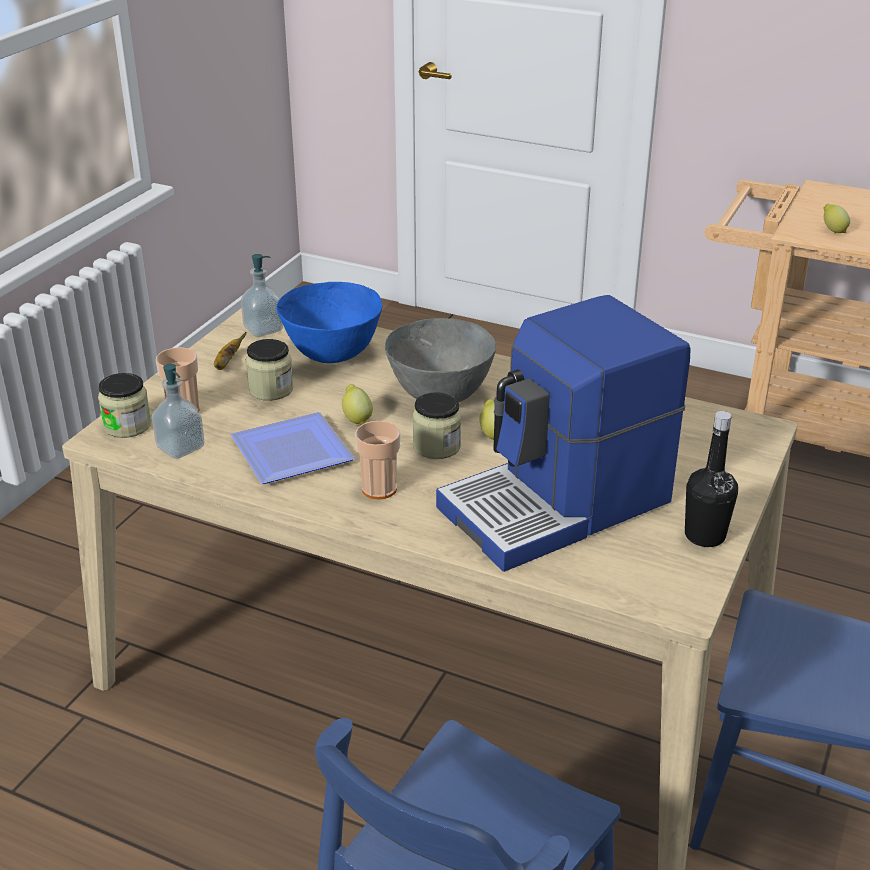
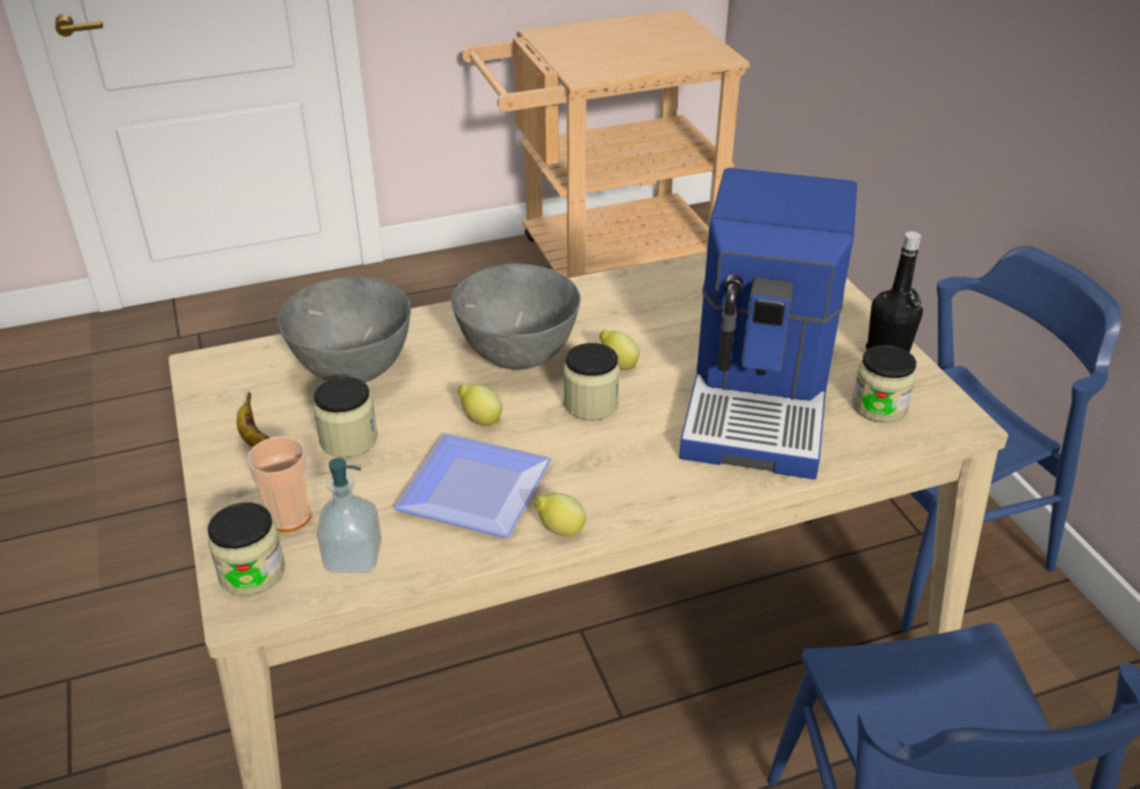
camera: 45 degrees left, 5 degrees up
(263, 329) = (235, 382): soap dispenser -> none
(332, 355) = (354, 370): blue bowl -> grey bowl
(379, 489) = (608, 473): cup -> none
(636, 560) = (879, 406): none -> jar
(833, 230) = (606, 65): lemon -> lemon (559, 530)

